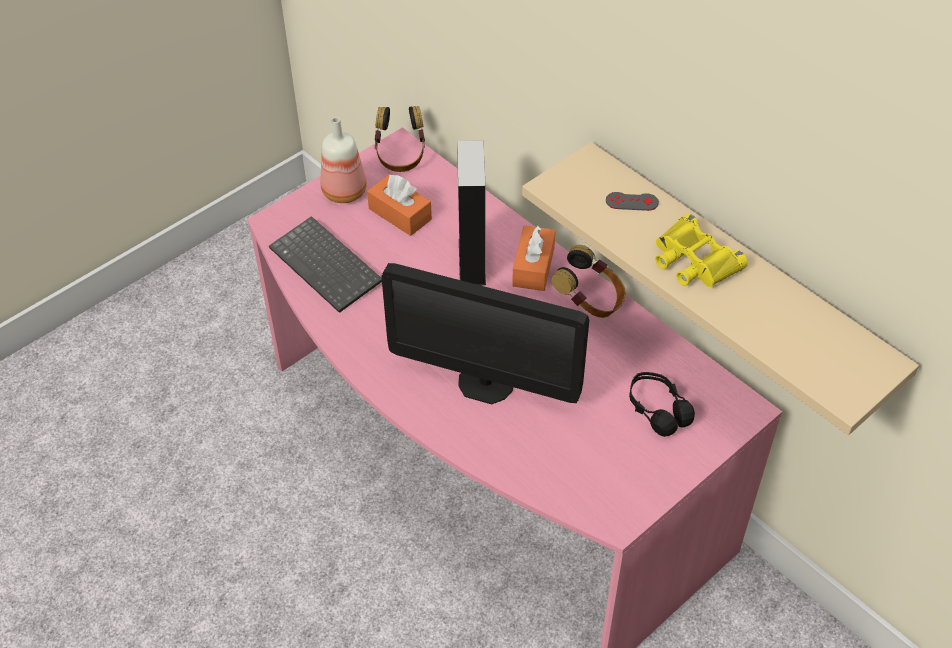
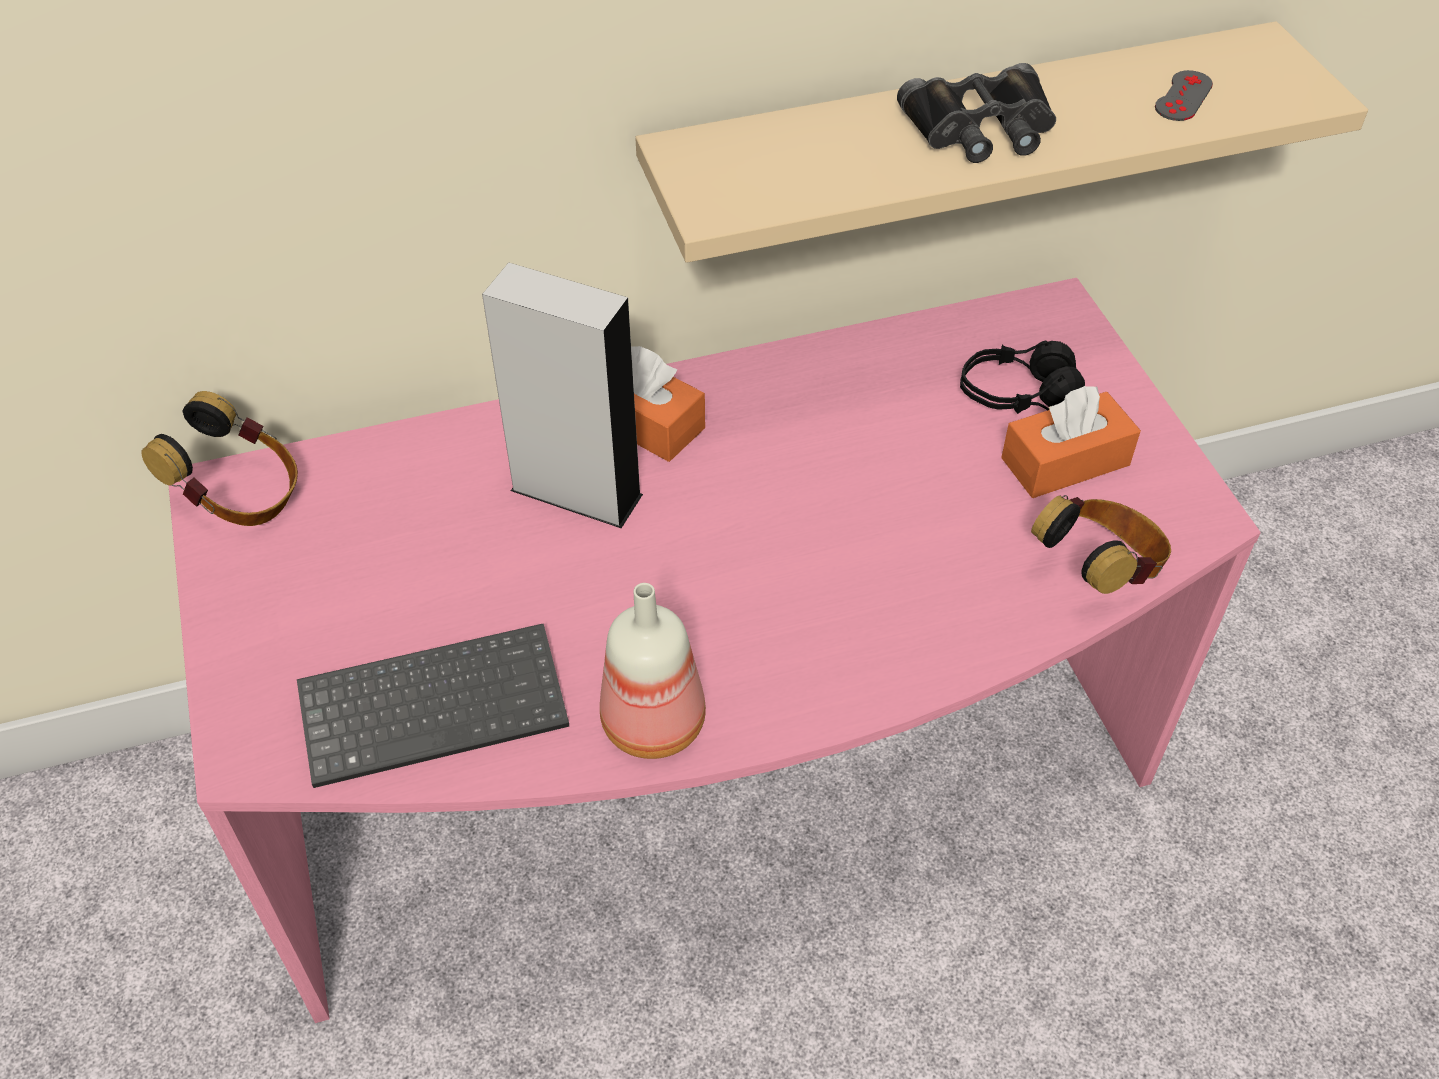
camera: 65 degrees left, 0 degrees up
(346, 192) = (263, 609): bottle -> bottle (655, 720)
(400, 214) = (387, 549): orange tissue box -> orange tissue box (1065, 461)
(485, 383) = (859, 572): monitor -> none
(590, 301) = (760, 384): headphones -> headphones (1099, 571)
(632, 201) = (811, 141): grey game controller -> grey game controller (1183, 96)
(693, 261) = (981, 128): yellow binoculars -> black binoculars

